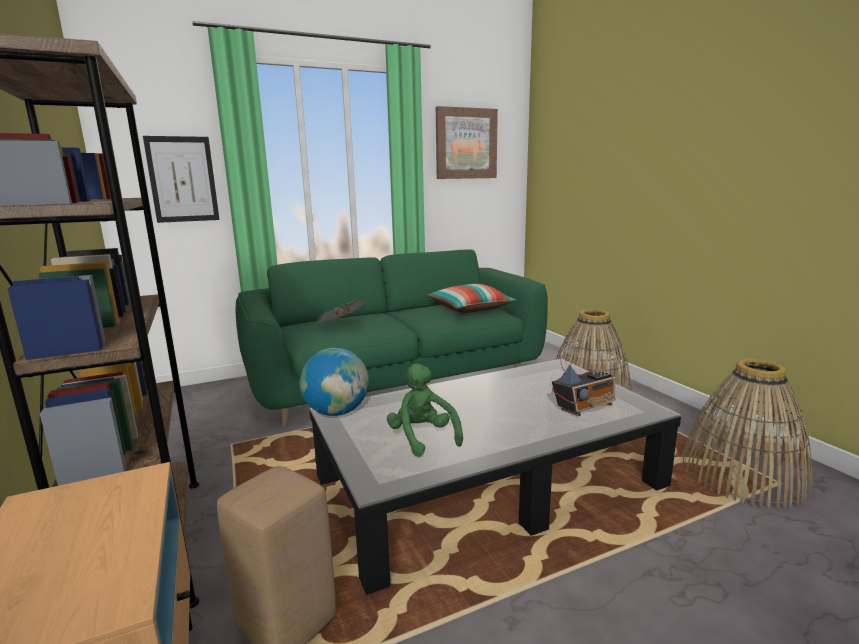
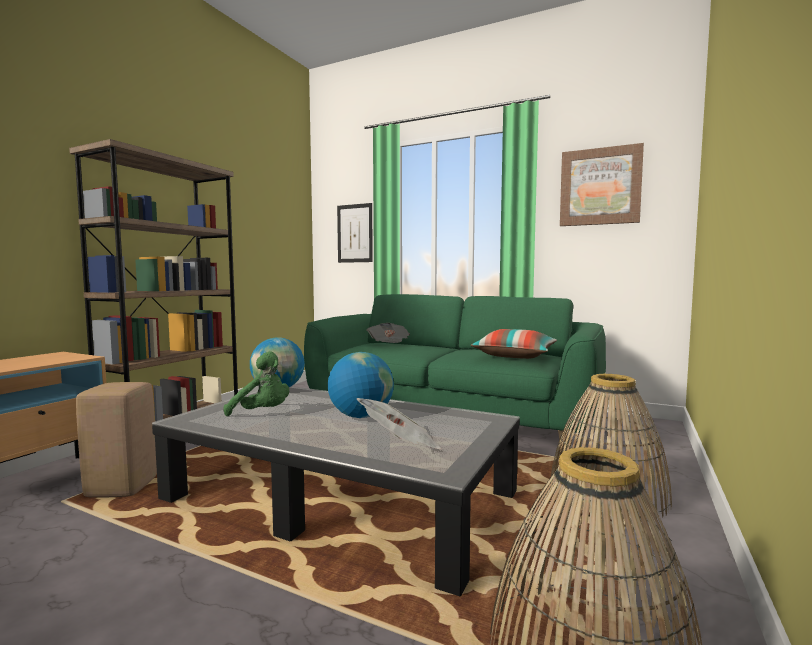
camera: 50 degrees right, 10 degrees down
(422, 438) = (262, 413): green plush toy -> green plush toy turned 90 degrees clockwise
(494, 401) = (360, 416): none -> globe
(584, 408) = (400, 445): radio -> newspaper

